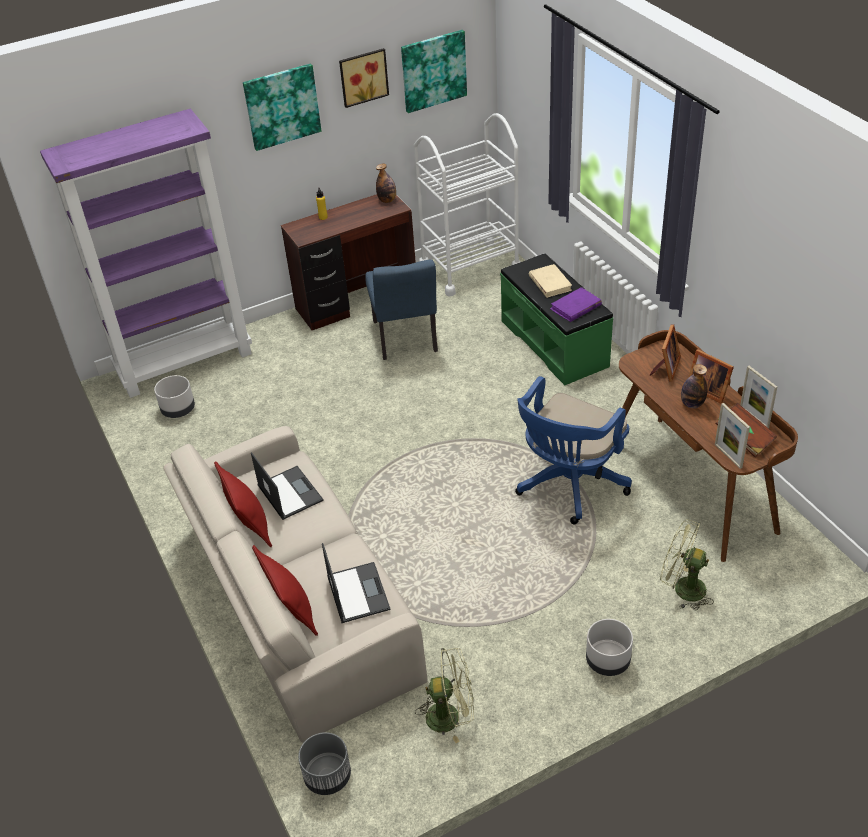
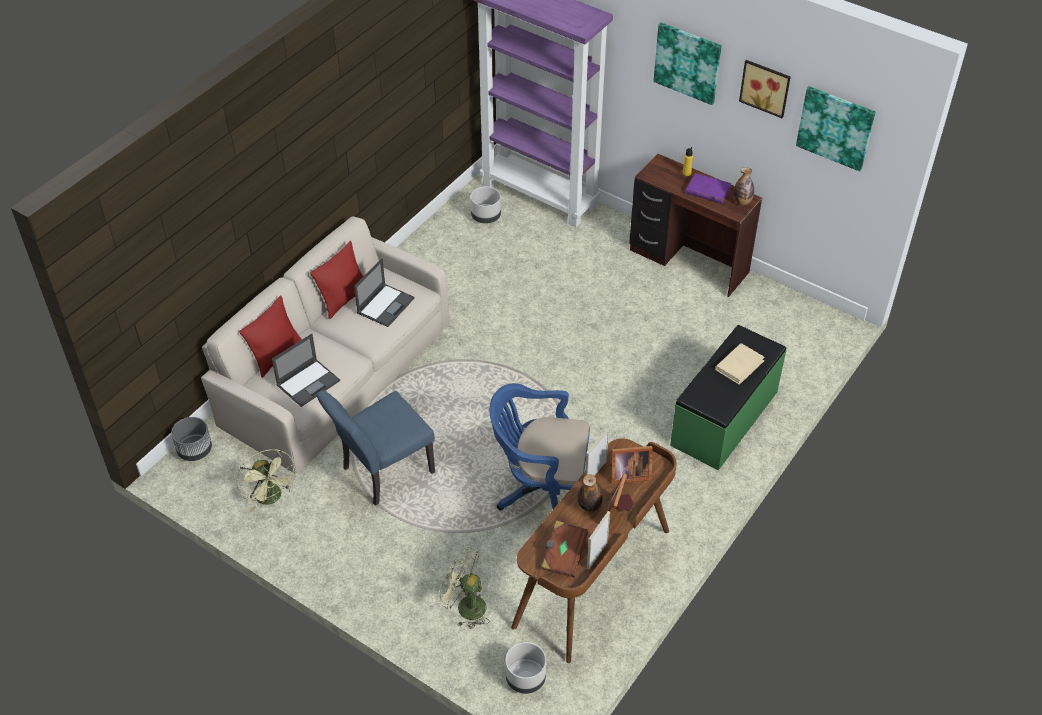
camera: 60 degrees right, 5 degrees up
(406, 340) = (658, 315): blue chair -> blue chair (382, 473)
(470, 267) = (794, 318): white cart -> none
(575, 307) = (715, 395): purple book -> purple book (707, 190)
(608, 661) = (364, 578): grey planter -> grey planter (525, 678)
(682, 588) = (465, 606): green fan -> green fan turned 60 degrees counterclockwise
(728, 456) = (534, 549): picture frame -> picture frame (595, 473)

